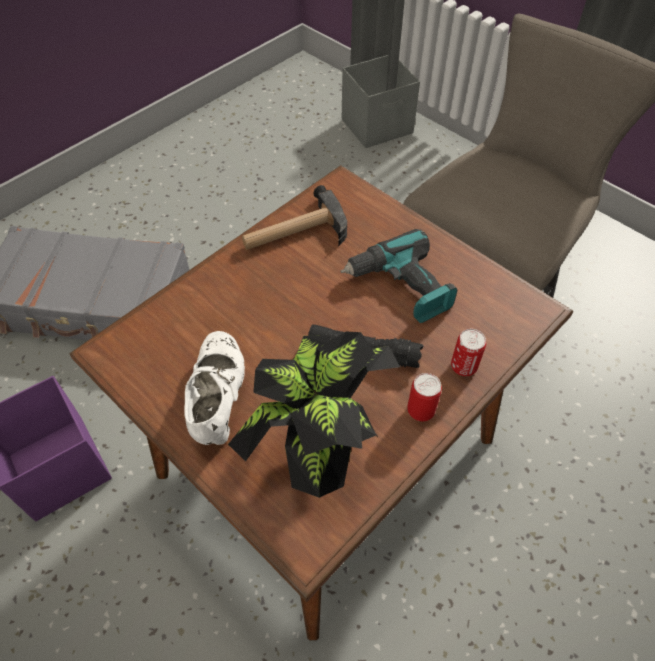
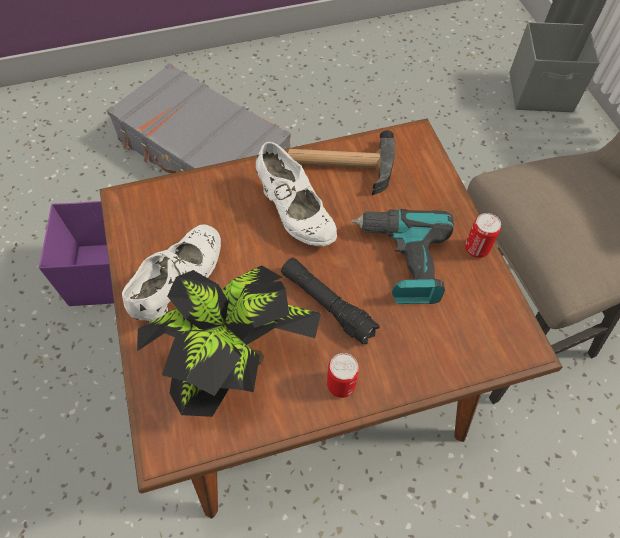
camera: 30 degrees right, 5 degrees up
(282, 290) = (295, 214): none -> white shoe
(463, 367) = (409, 365): can -> can (476, 249)

